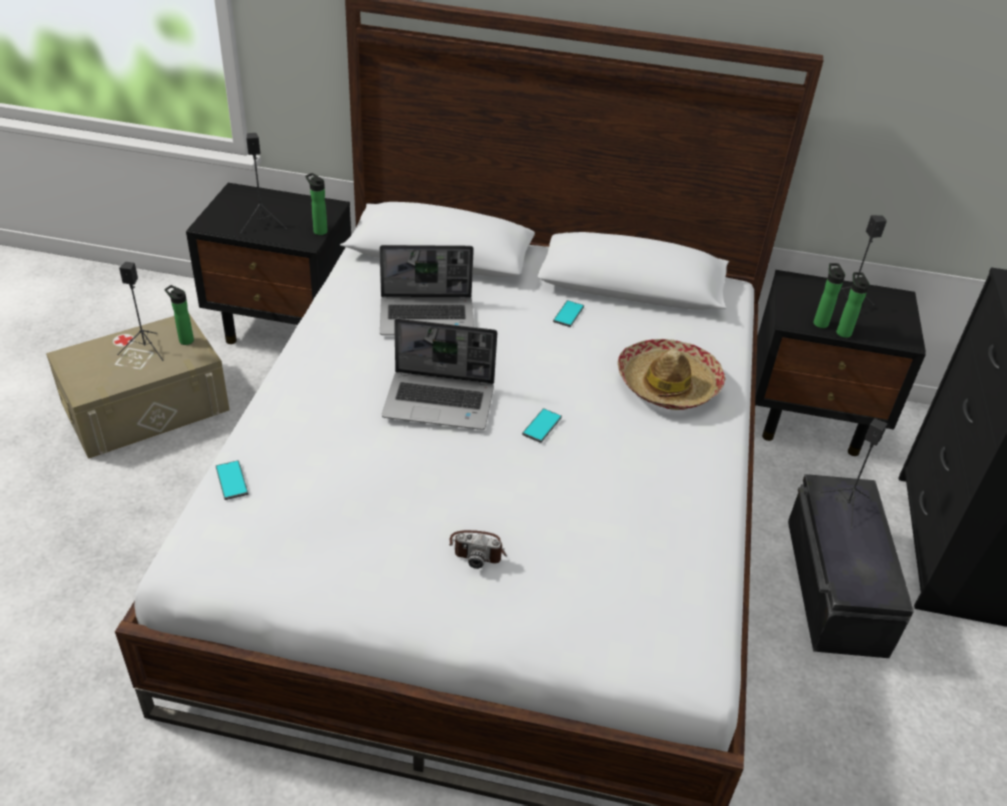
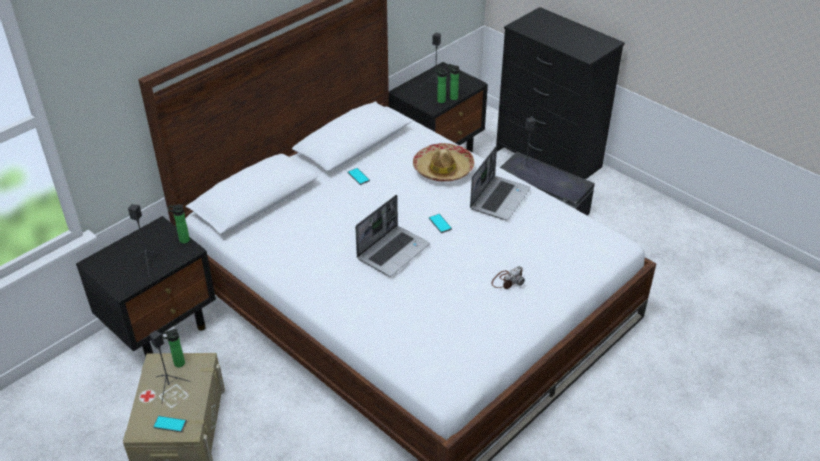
camera: 55 degrees left, 0 degrees up
(232, 480) = (393, 353): phone -> phone (170, 424)
(428, 317) = (314, 228): laptop -> laptop (499, 198)

